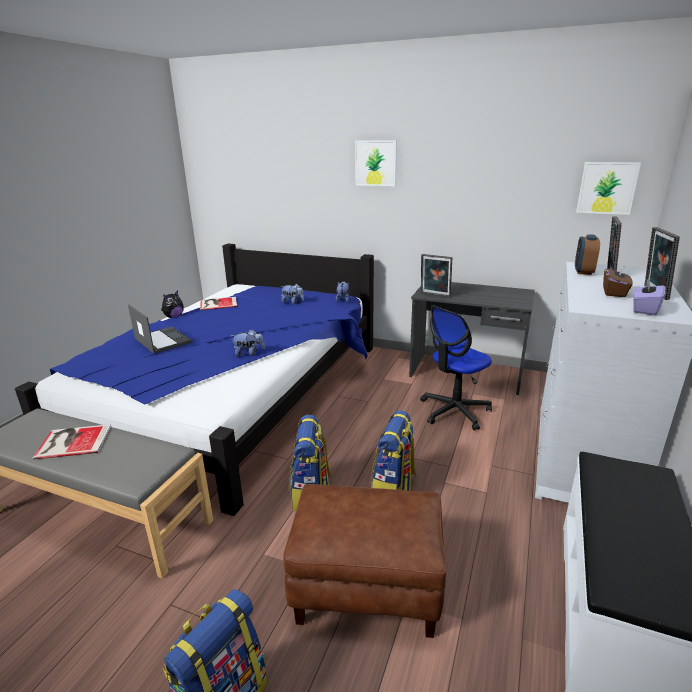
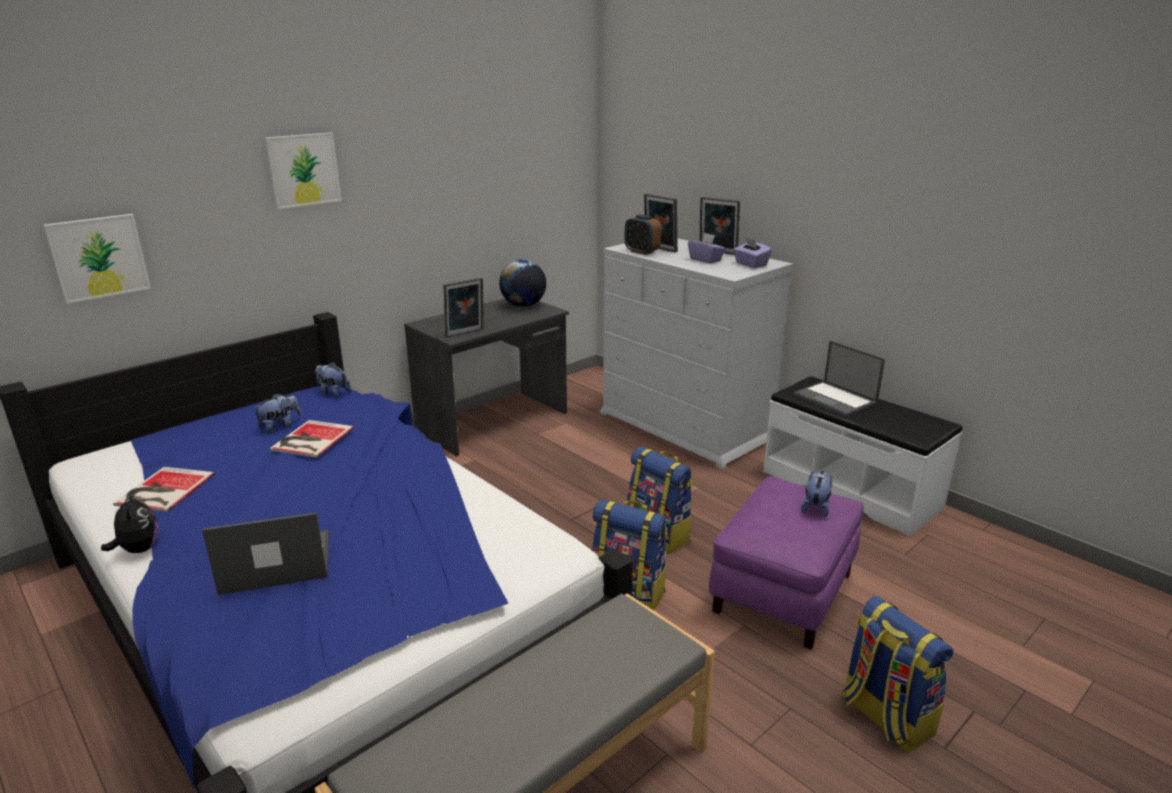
camera: 65 degrees left, 0 degrees up
(72, 441) = (515, 712): book -> book (310, 439)
(249, 353) = (432, 493): plush toy -> plush toy (816, 508)
(368, 585) = (782, 592): brown ottoman -> purple ottoman
(454, 411) = (559, 455): office chair -> none
(513, 295) = (523, 305): none -> globe
(607, 188) = (558, 167): picture -> picture (98, 257)
(614, 292) = (705, 260): brown tissue box -> purple tissue box
(629, 497) = (836, 399): none -> laptop

